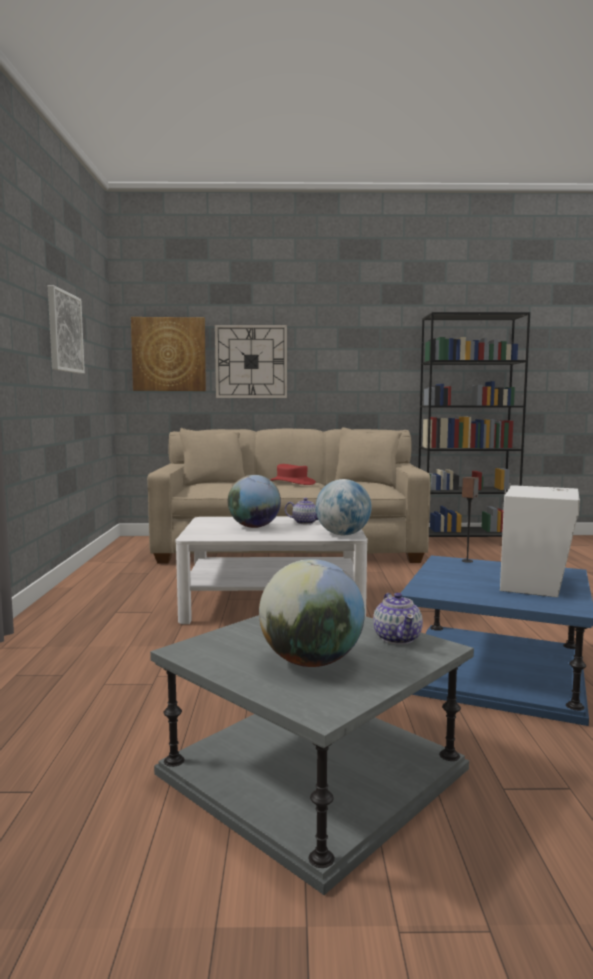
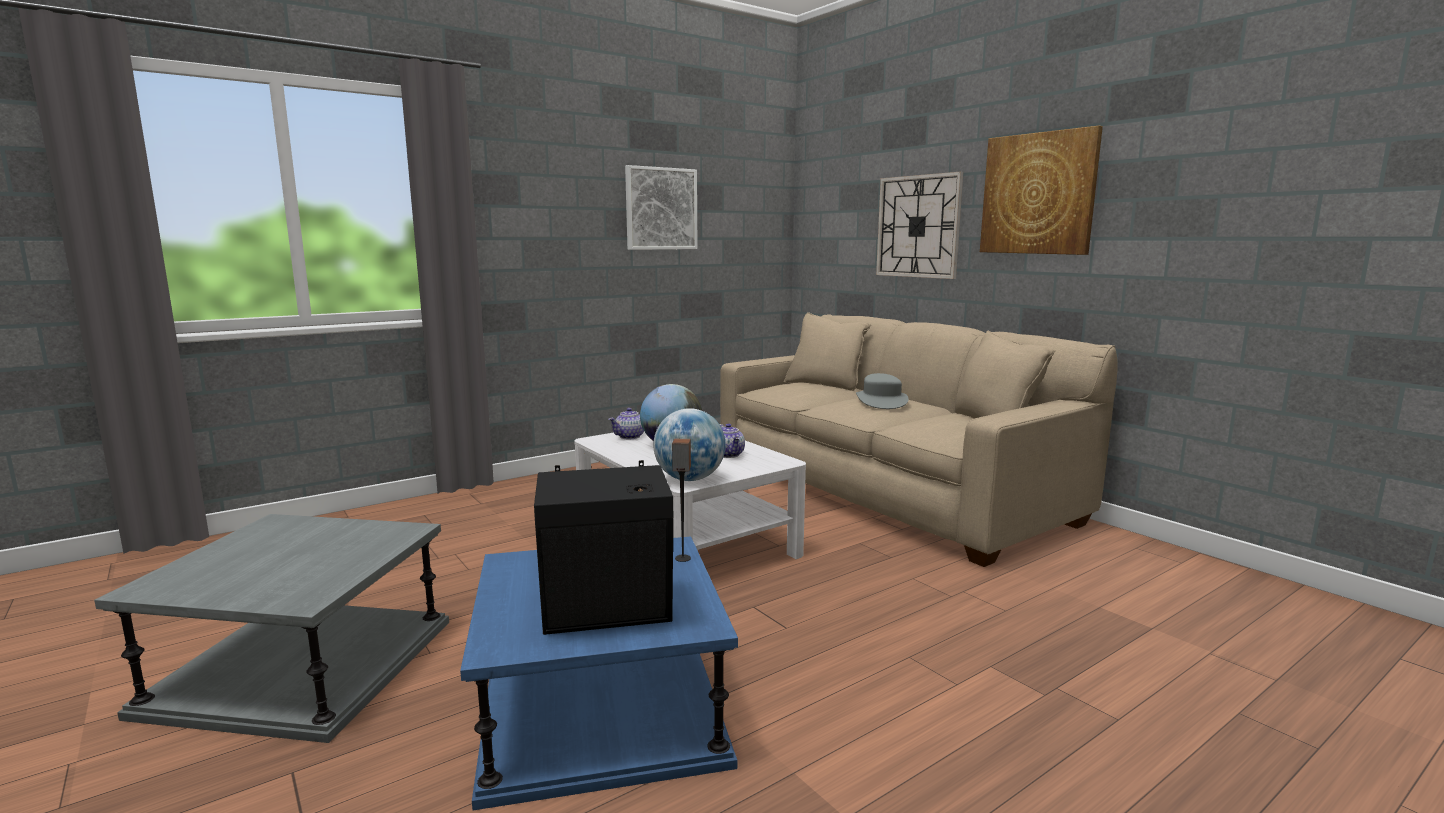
camera: 55 degrees right, 5 degrees up
(169, 354) = (838, 218): picture -> picture (1038, 194)
(292, 482) = (881, 401): red hat -> grey hat
(311, 662) = (251, 563): globe -> none
(397, 638) = (328, 580): teapot -> teapot (630, 436)
(466, 540) = (1194, 567): black bookcase -> none
(536, 582) = (609, 612): white speaker -> black speaker

